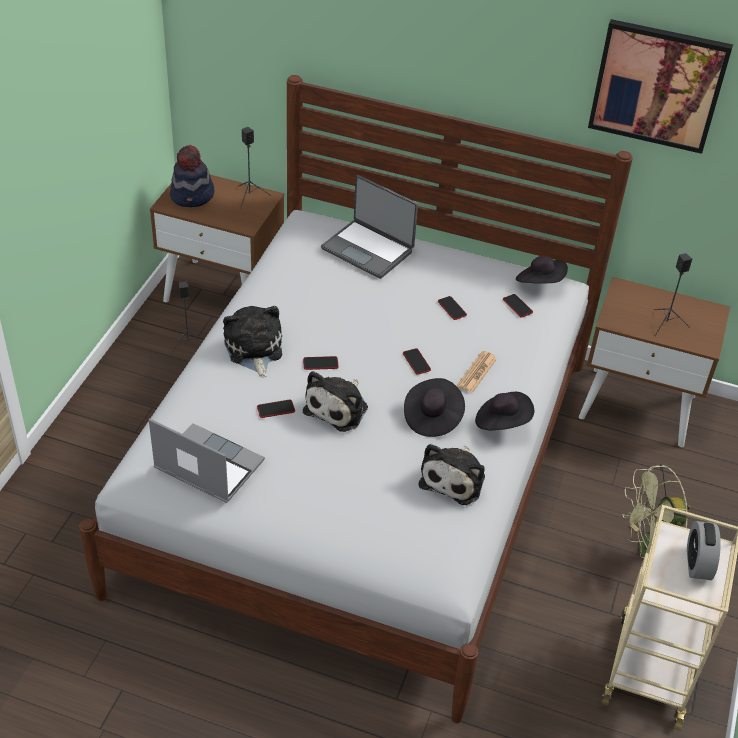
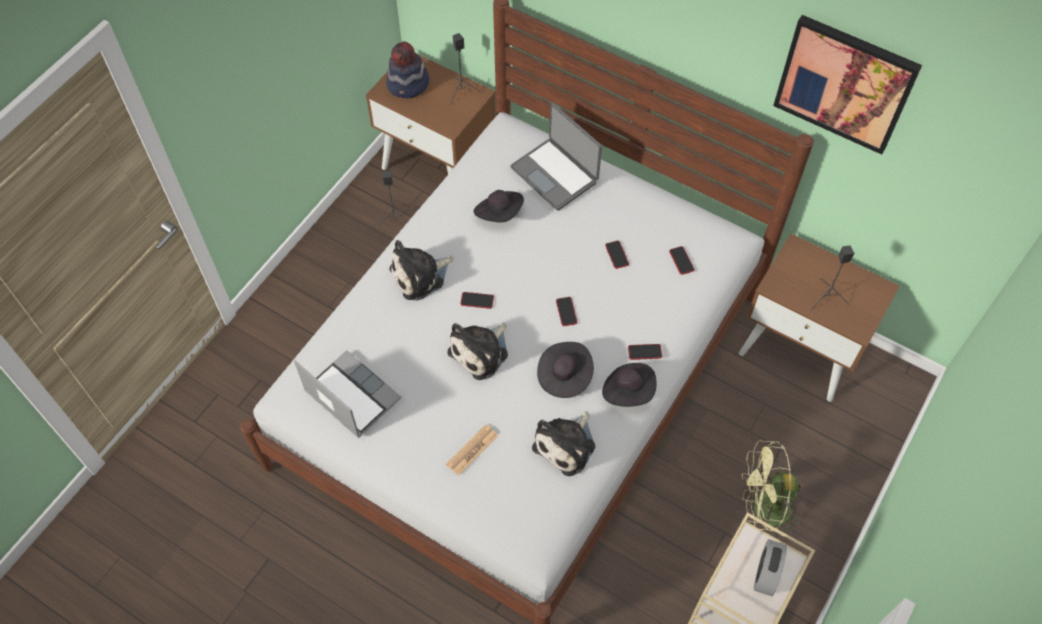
camera: 15 degrees right, 15 degrees up
(254, 350) = (420, 276): plush toy -> plush toy turned 120 degrees counterclockwise
(276, 409) = (424, 345): phone -> phone (644, 352)
(477, 372) = (620, 332): newspaper -> newspaper (472, 450)
(540, 283) = (712, 235): black hat -> black hat (499, 213)

